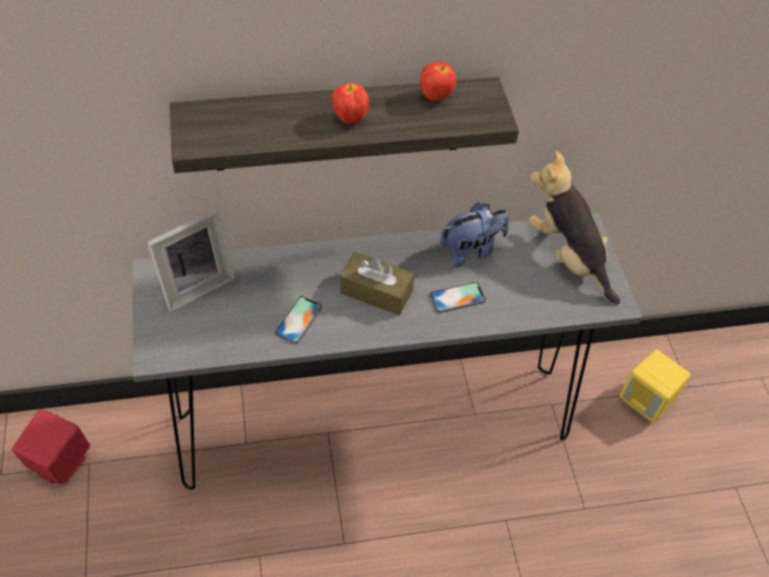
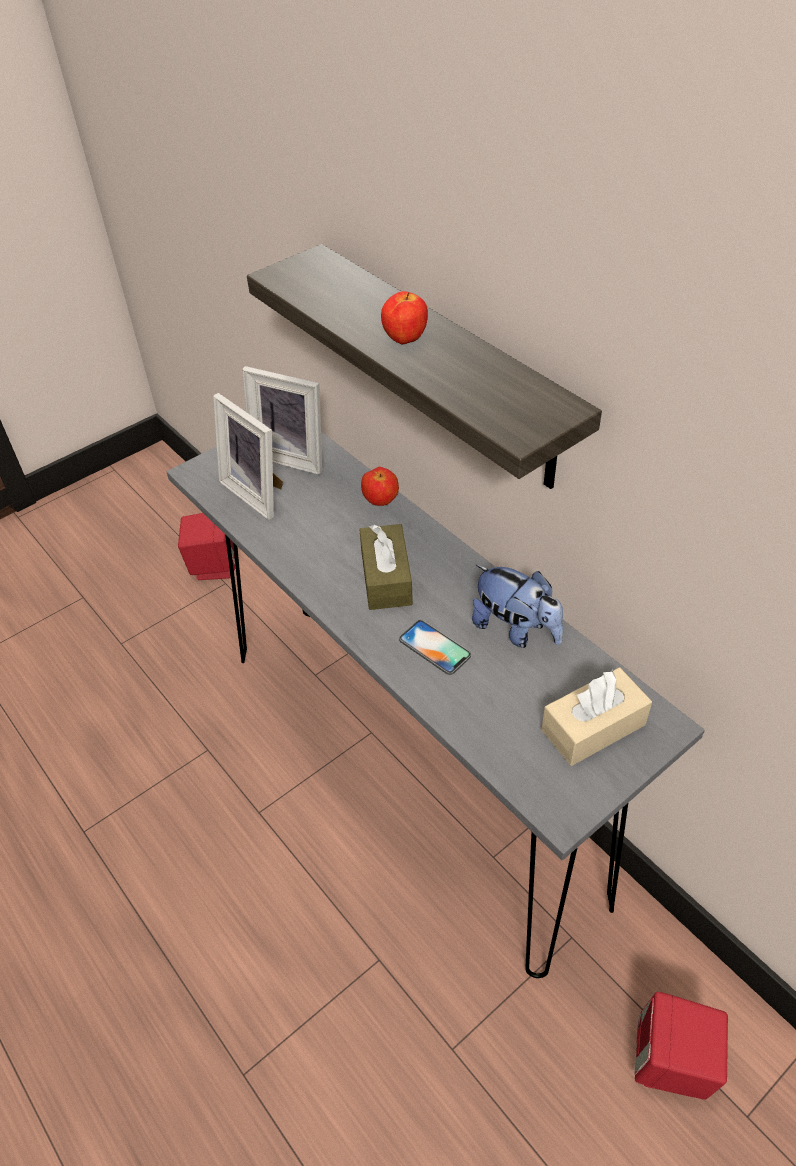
camera: 65 degrees right, 5 degrees down
(219, 325) = (258, 492): none -> picture frame
(298, 320) = (304, 539): phone -> none
(436, 96) = (507, 379): apple -> apple (381, 501)
(568, 257) = (593, 727): plush toy -> beige tissue box
(646, 401) = (672, 1062): yellow speaker -> red speaker

